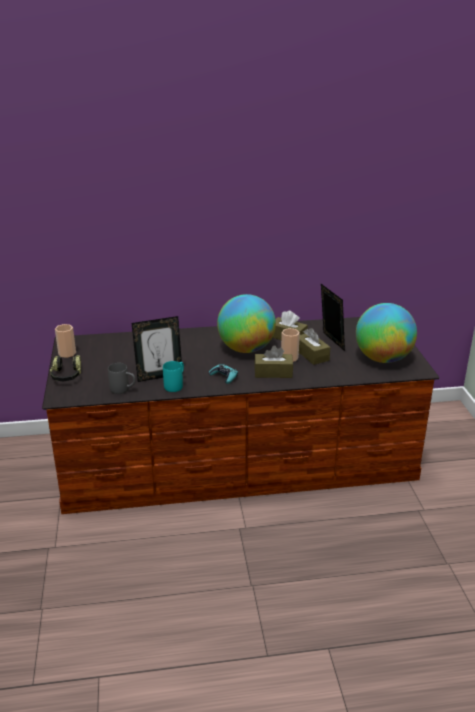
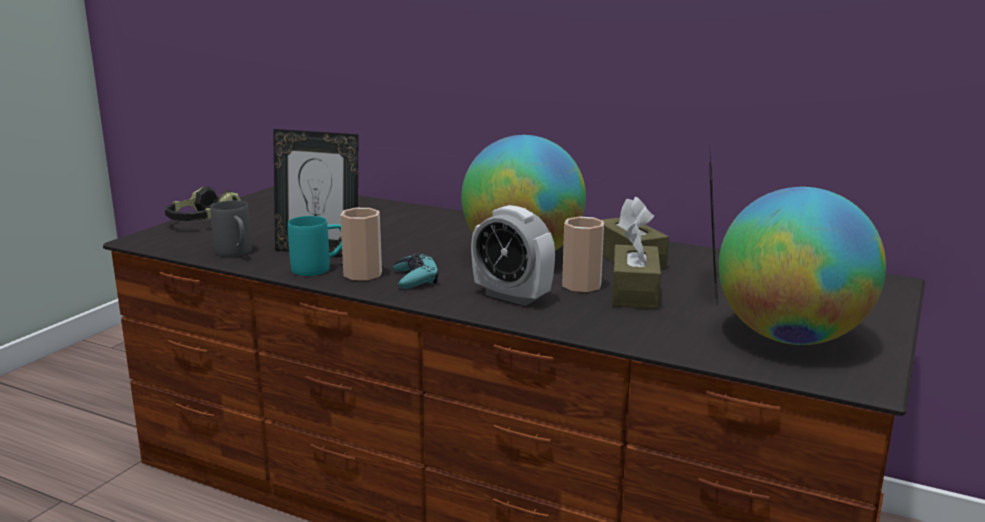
camera: 35 degrees right, 10 degrees down
(67, 353) = (255, 201): cup -> cup (362, 274)
(273, 372) = (512, 296): brown tissue box -> alarm clock

